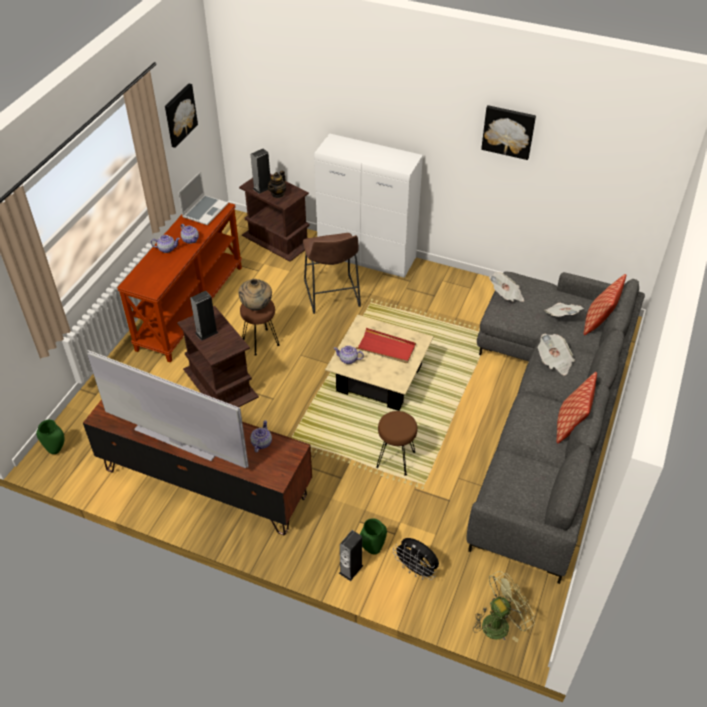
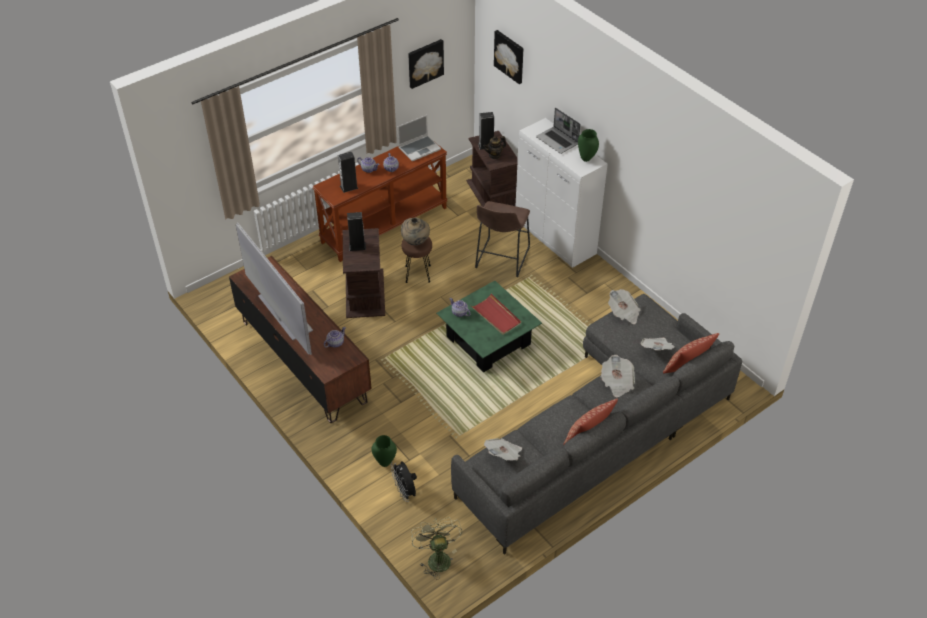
camera: 30 degrees right, 0 degrees up
(56, 450) = (220, 293): green vase -> green vase (586, 159)
(351, 569) = (359, 468): speaker -> speaker (349, 187)
(360, 150) = (558, 141): none -> laptop
(379, 378) = (488, 340): beige coffee table -> green coffee table
(396, 459) = (452, 407): brown stool -> none
(500, 623) = (436, 557): green fan -> green fan turned 105 degrees counterclockwise
(508, 131) = (669, 168): picture -> picture (510, 56)
(512, 480) = (504, 455): none -> newspaper

